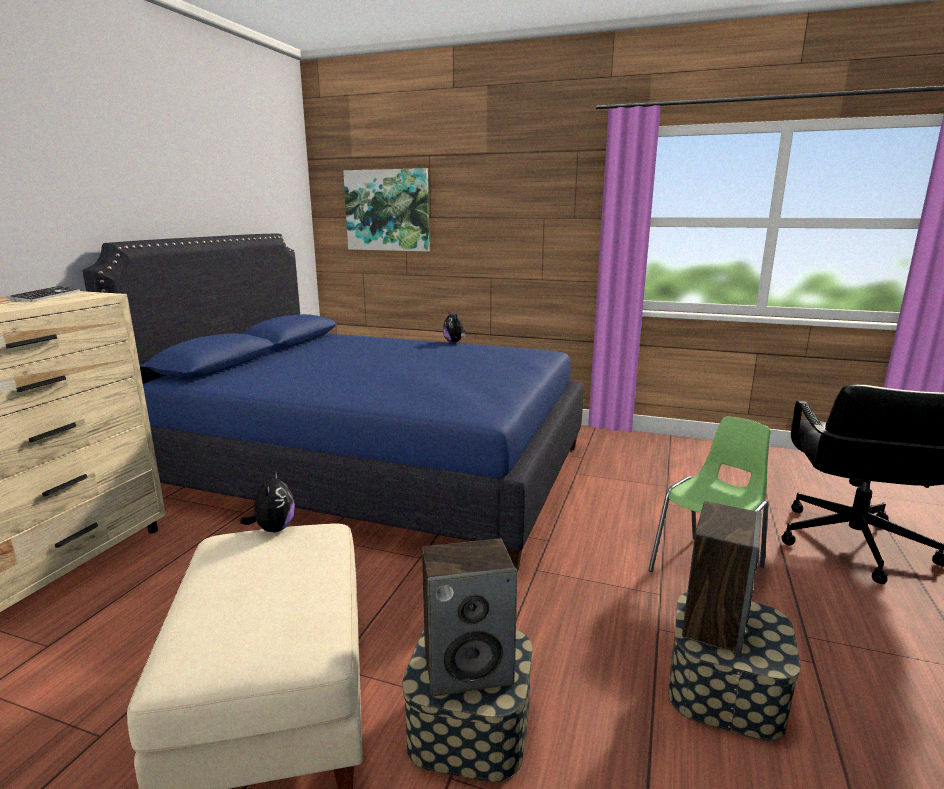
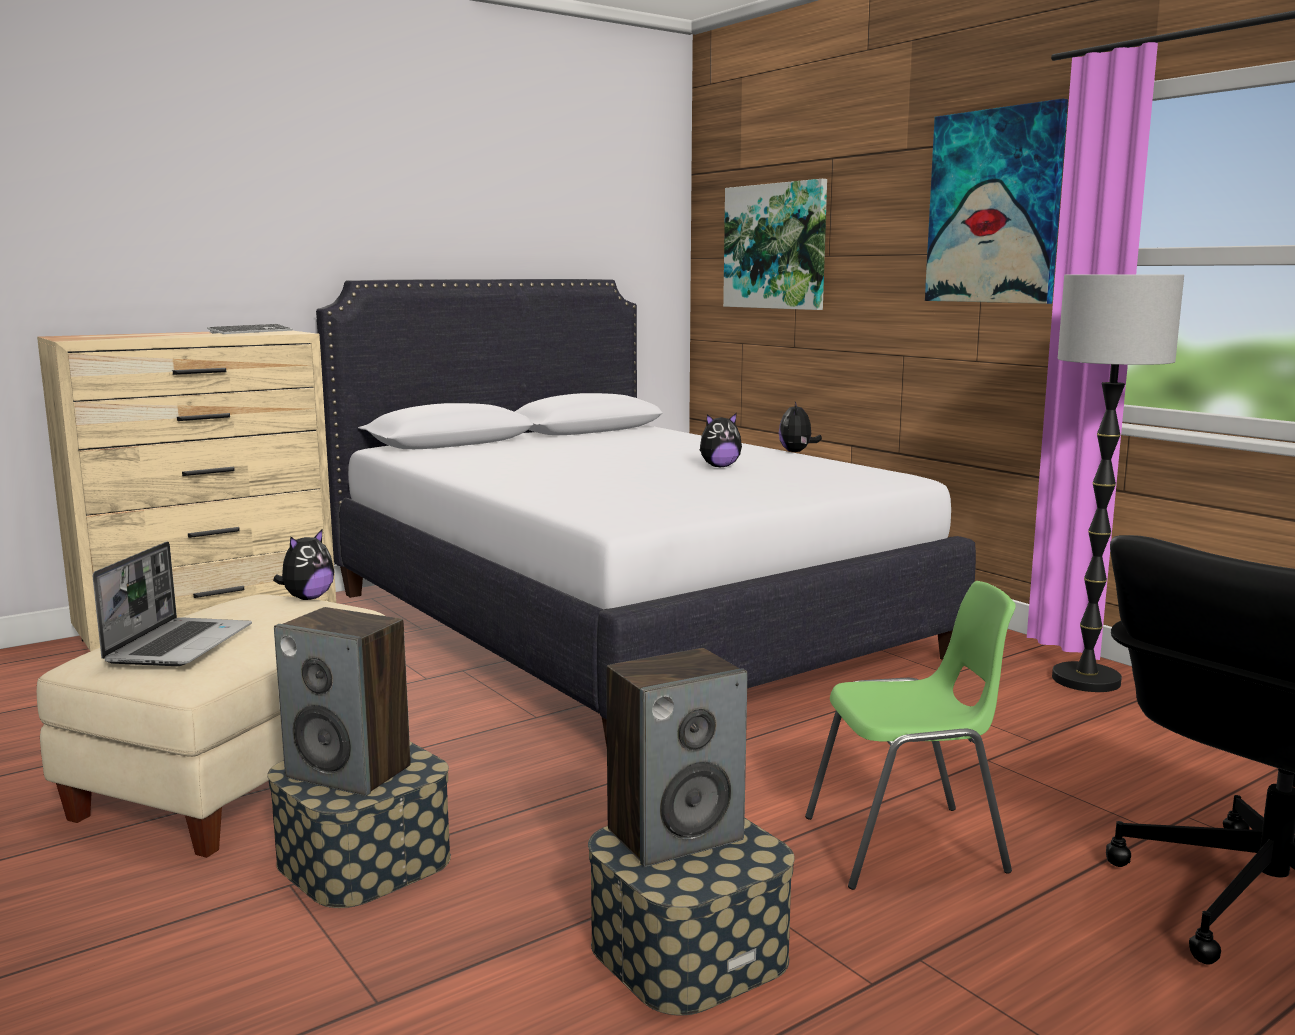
camera: 35 degrees right, 5 degrees down
(256, 617) = (179, 644): none -> laptop
(376, 471) = (621, 624): blue bed -> white bed
(440, 360) = (719, 467): none -> plush toy
(551, 191) = (994, 207): none -> picture
(637, 444) = (1085, 680): none -> floor lamp

